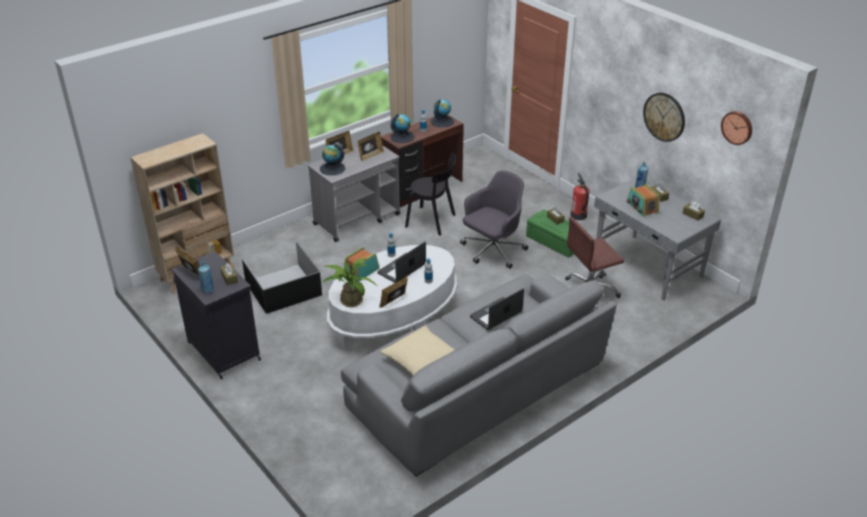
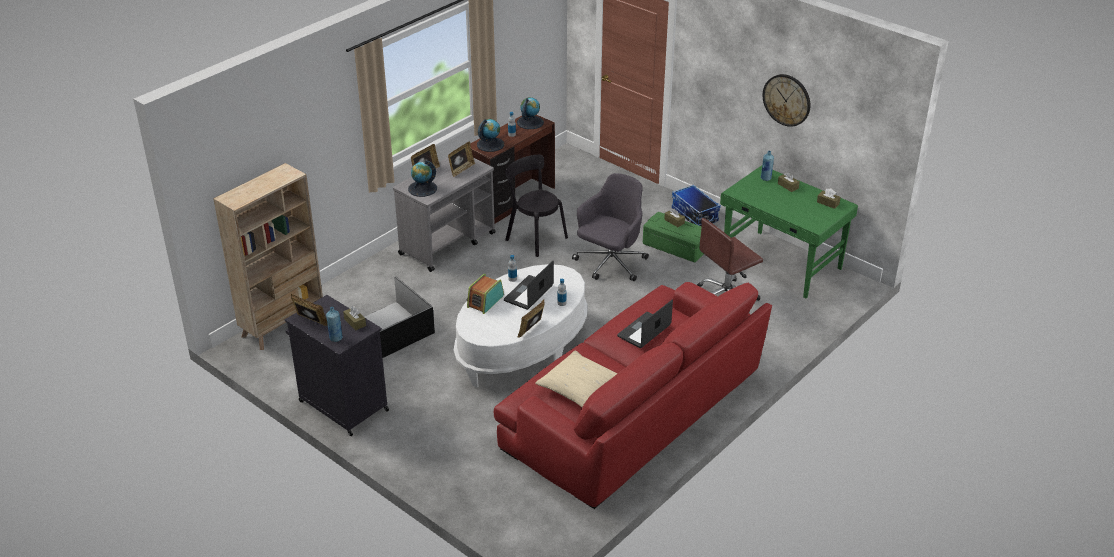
camera: 10 degrees left, 0 degrees up
(349, 299) = (482, 332): potted plant -> none
(432, 221) = (534, 237): black chair -> black chair turned 150 degrees counterclockwise
(478, 386) = (633, 410): grey sofa -> red sofa
(578, 216) = (694, 215): fire extinguisher -> storage box
(642, 207) = (773, 200): radio -> none
(647, 267) = (781, 265): grey desk -> green desk
(737, 127) = (869, 106): wall clock -> none

